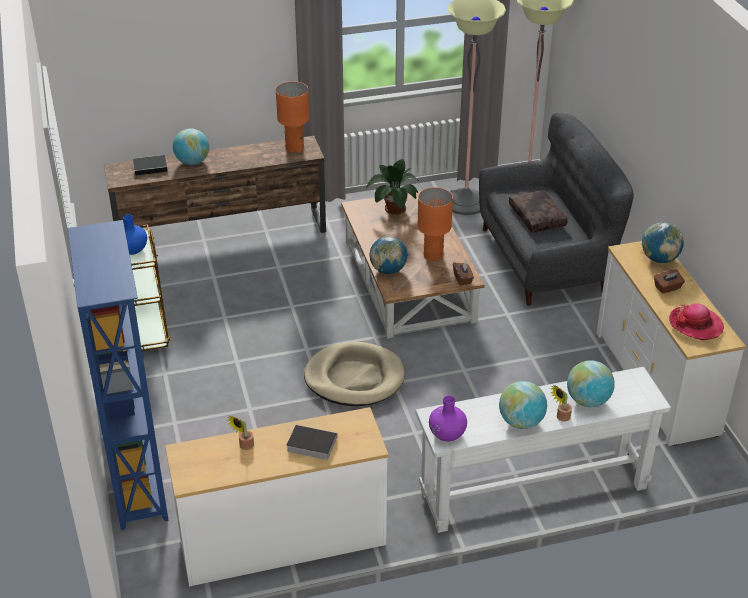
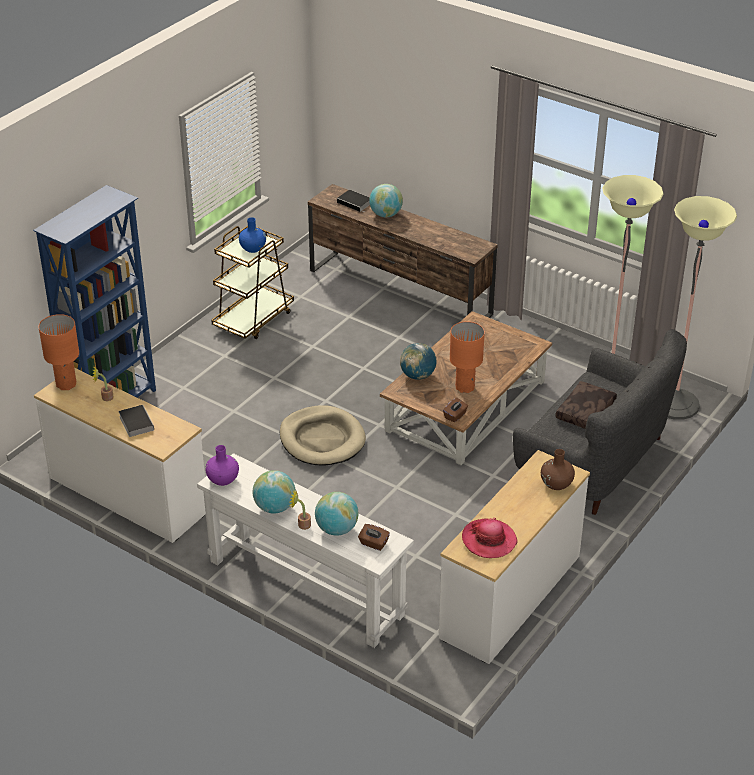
camera: 50 degrees right, 0 degrees up
(295, 148) = (467, 245): orange table lamp -> orange table lamp (66, 384)
(393, 209) = (498, 338): potted plant -> none
(659, 259) = (556, 484): globe -> brown vase
(667, 288) = (520, 505): brown tissue box -> brown tissue box (373, 543)

